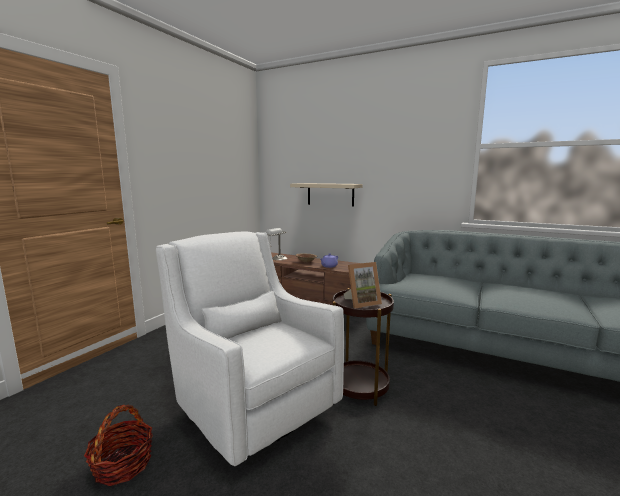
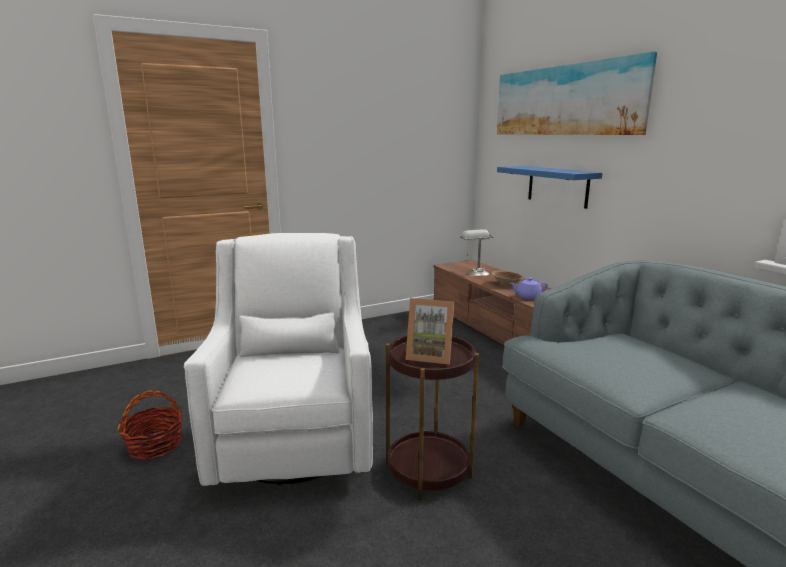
camera: 35 degrees right, 5 degrees up
(330, 141) = (565, 100): none -> picture
(330, 194) = (557, 186): beige shelf -> blue shelf

